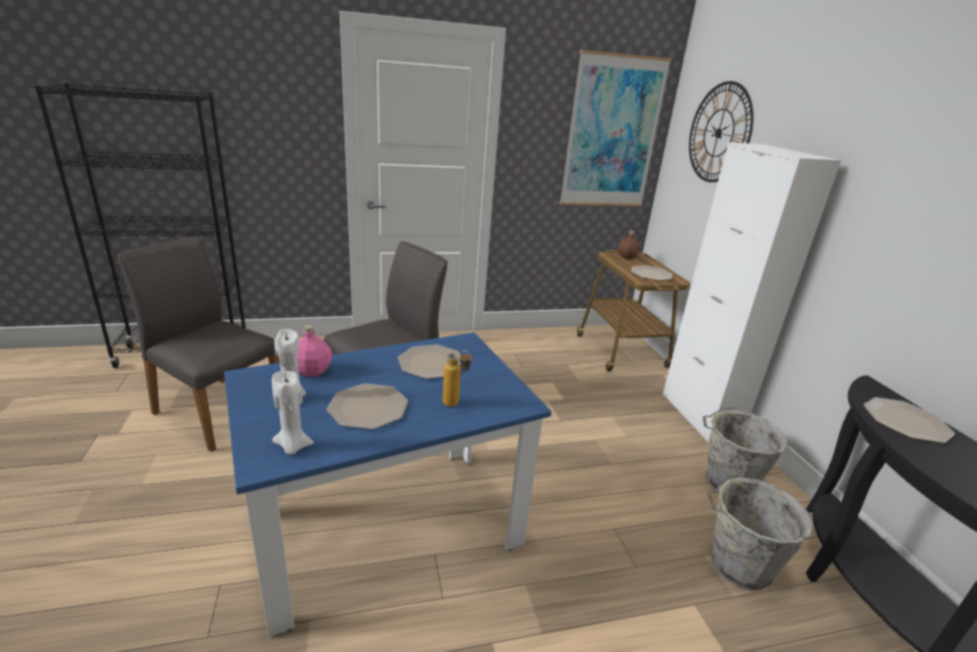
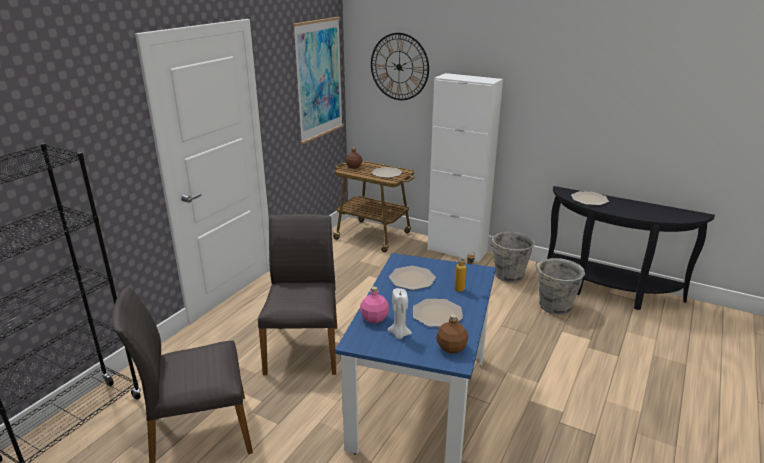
camera: 45 degrees left, 0 degrees up
(293, 446) = (451, 348): white candle -> brown bottle

